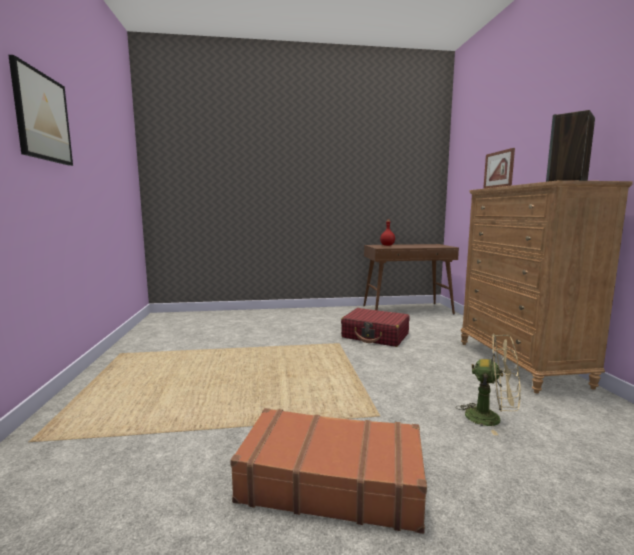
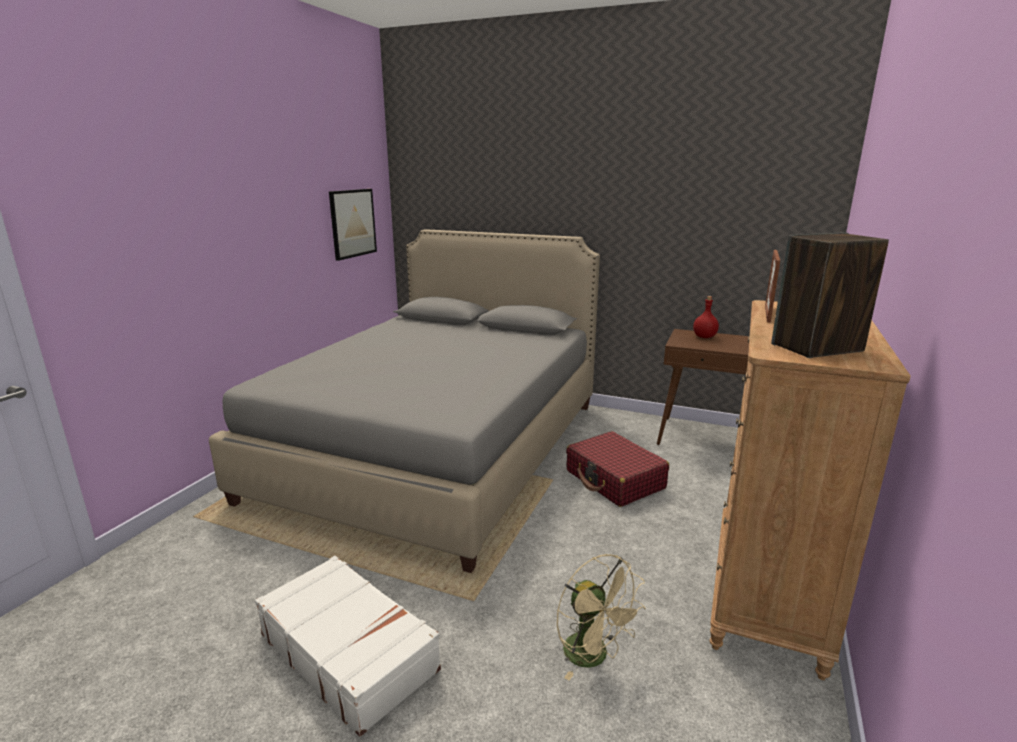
camera: 30 degrees right, 10 degrees up
(42, 117) = (229, 204): picture -> picture (353, 223)
(234, 344) = (438, 448): none -> grey bed
(331, 481) = (349, 651): brown suitcase -> white suitcase

